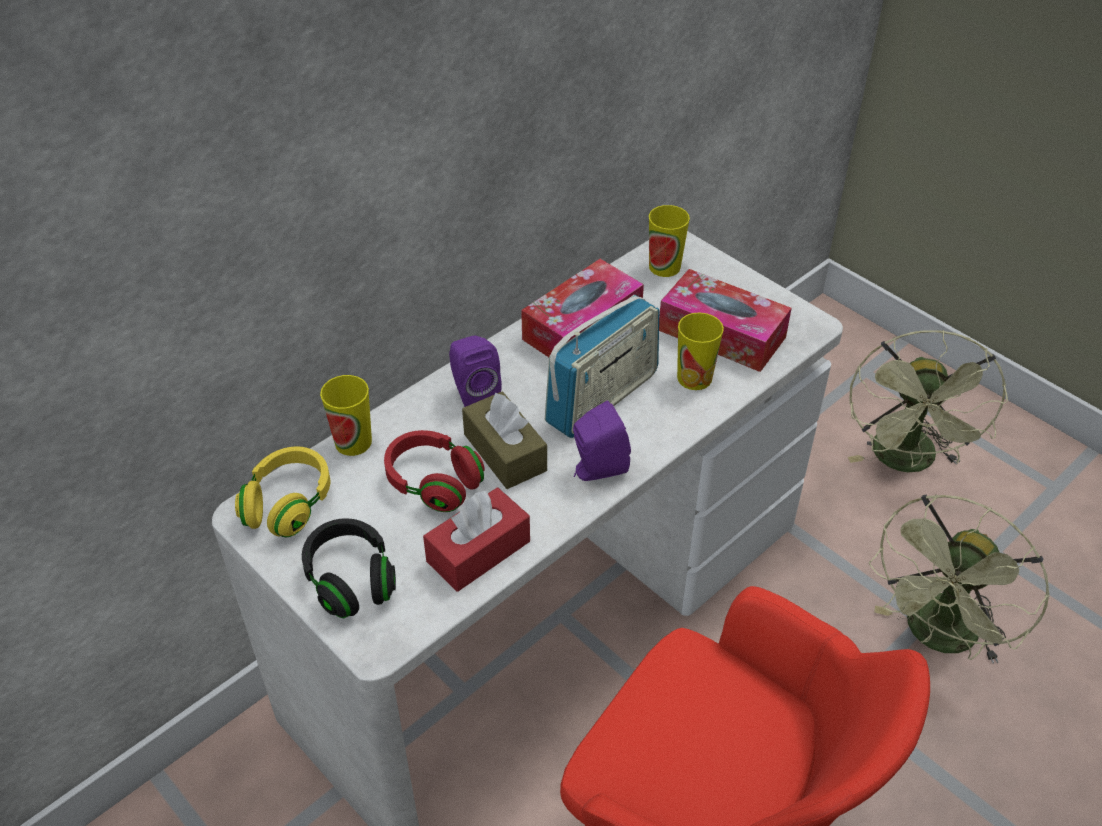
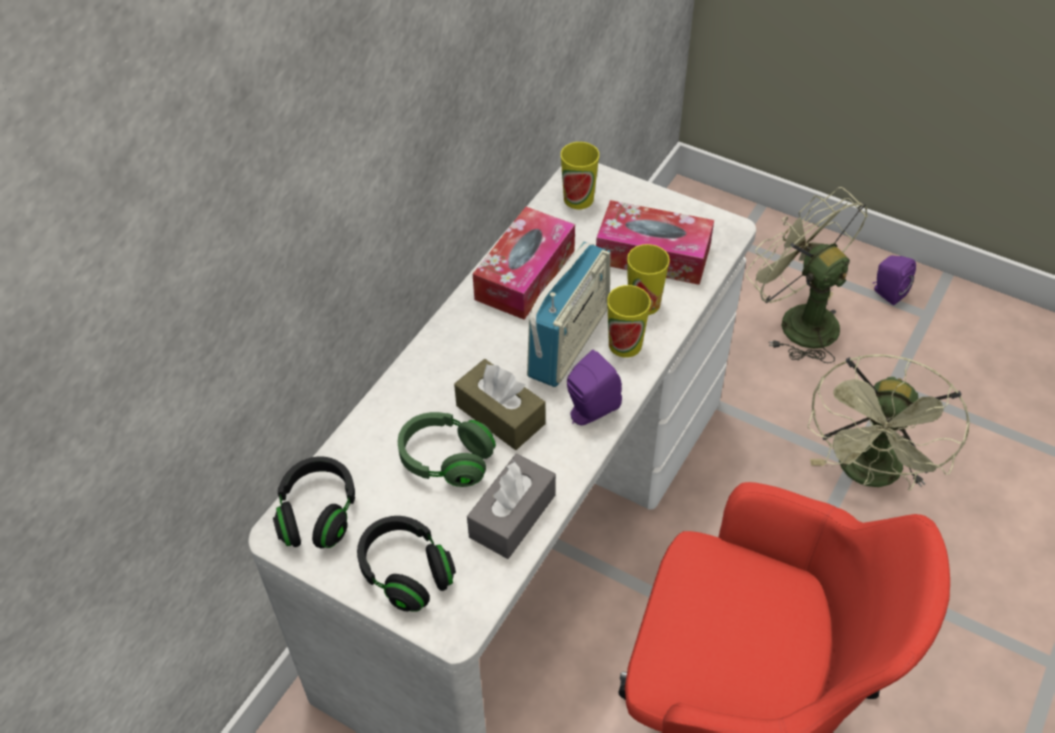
camera: 15 degrees left, 5 degrees up
(288, 504) = (318, 514): yellow headphones -> black headphones
(353, 442) = (355, 437): cup -> cup (625, 344)
(433, 483) = (446, 460): red headphones -> green headphones
(473, 392) = (449, 363): purple speaker -> purple speaker (887, 293)
(478, 551) = (512, 516): red tissue box -> grey tissue box
(907, 462) = (798, 320): green fan -> green fan turned 150 degrees clockwise

